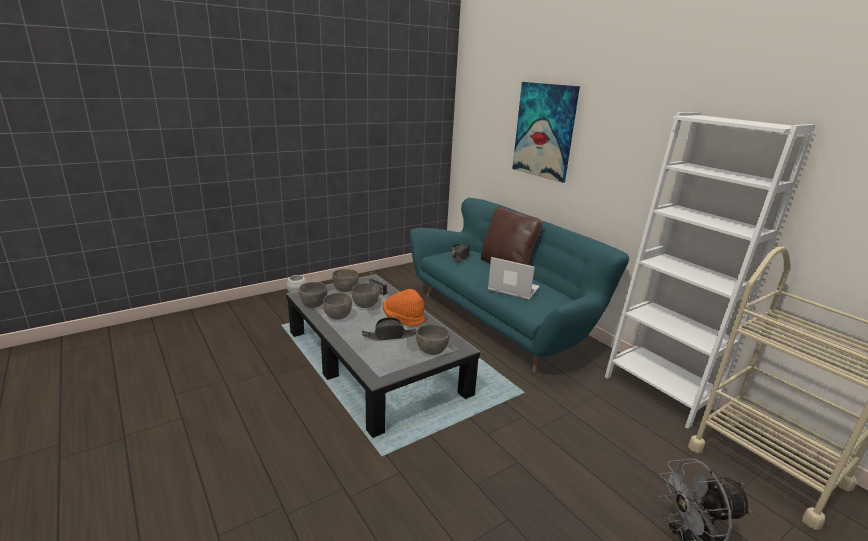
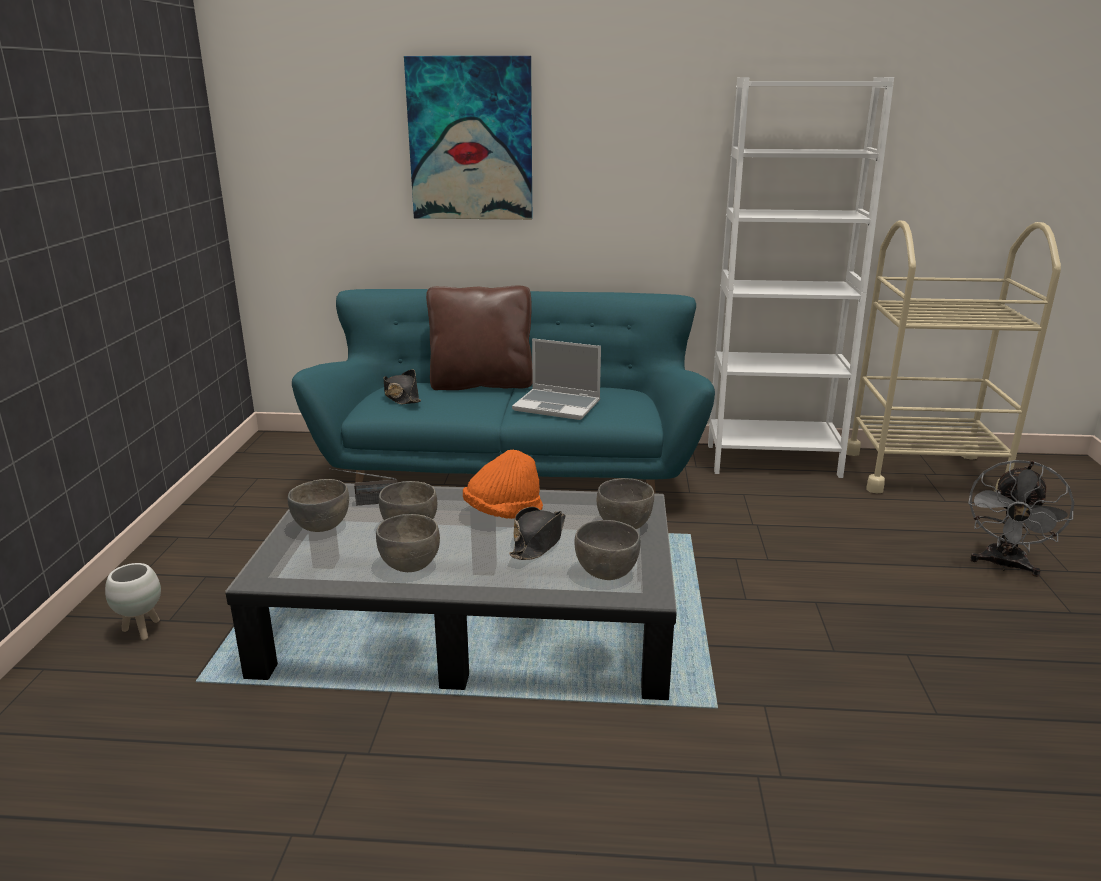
camera: 50 degrees left, 0 degrees up
(313, 304) = (326, 575): grey bowl -> grey bowl (605, 572)
(512, 289) = (558, 406): laptop -> laptop turned 135 degrees counterclockwise

